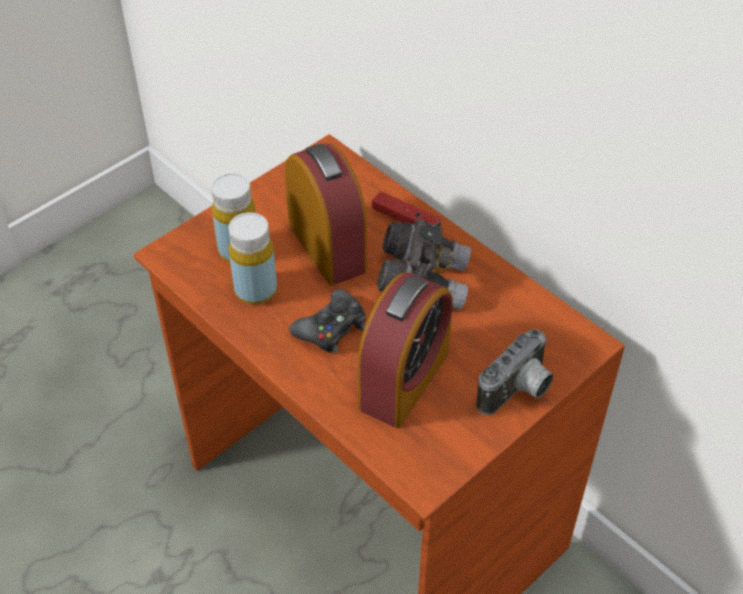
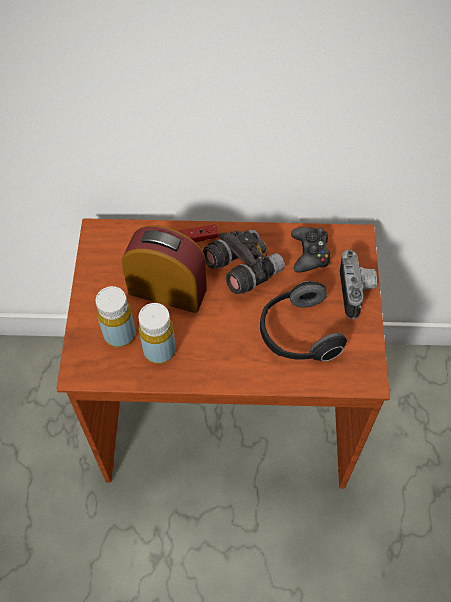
camera: 45 degrees left, 10 degrees up
(331, 328) = (227, 337): black game controller -> black game controller (310, 253)
(404, 380) = (297, 334): alarm clock -> headphones

